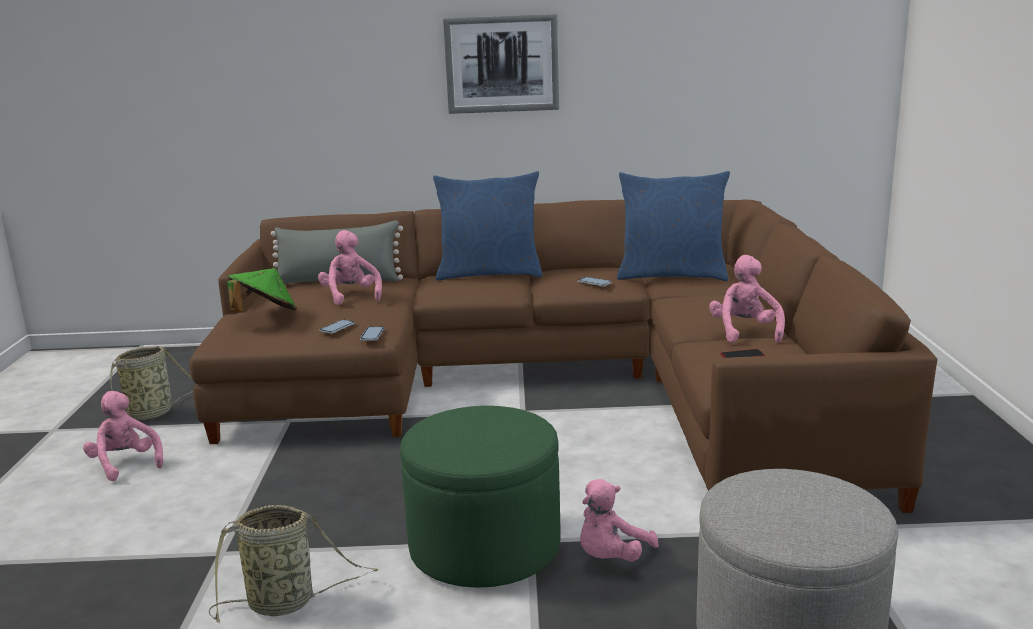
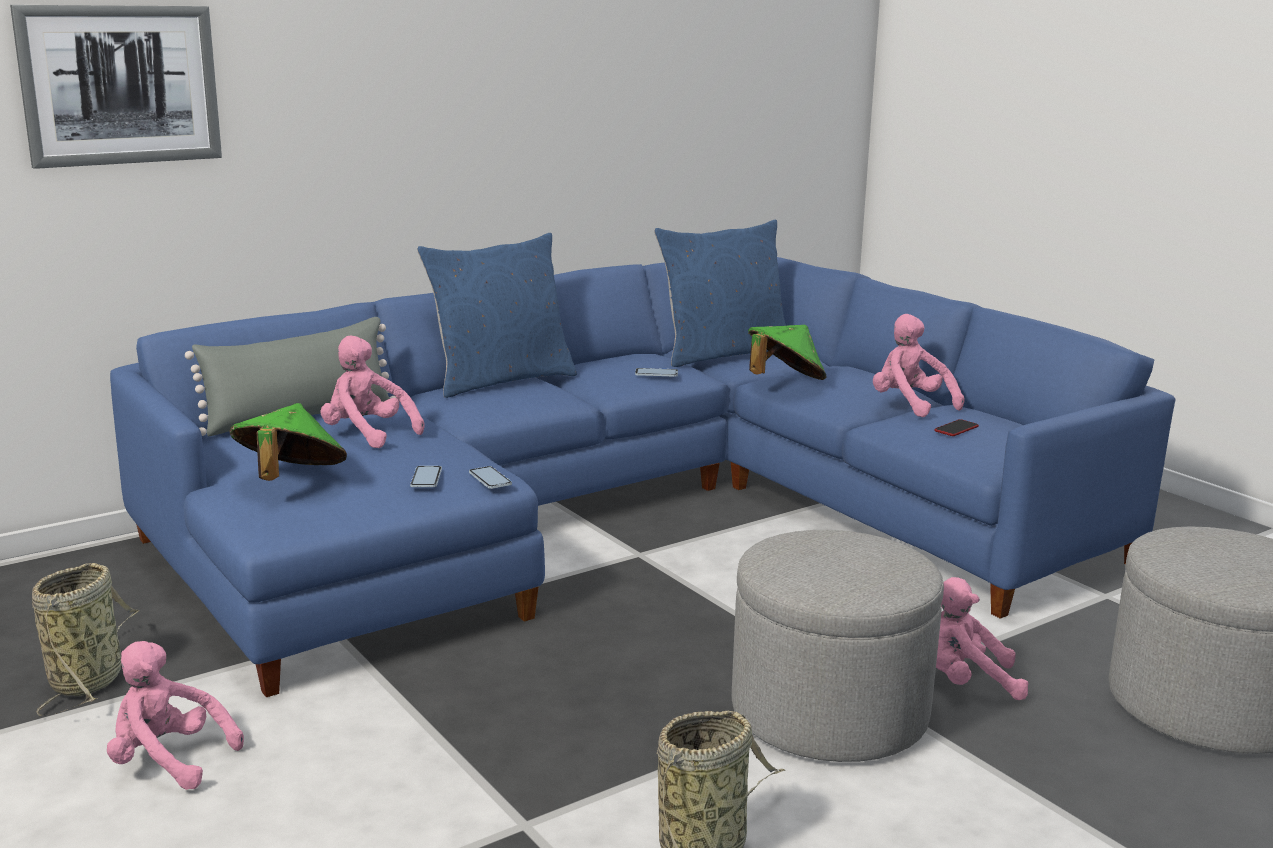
camera: 35 degrees left, 0 degrees up
(484, 547) = (829, 712): green ottoman -> grey ottoman
(502, 64) = (466, 85): picture -> picture (120, 85)
(551, 384) = (625, 516): brown sofa -> blue sofa
(611, 557) = (965, 682): pink plush toy -> pink plush toy turned 90 degrees clockwise
(676, 300) = (784, 381): none -> green hat

